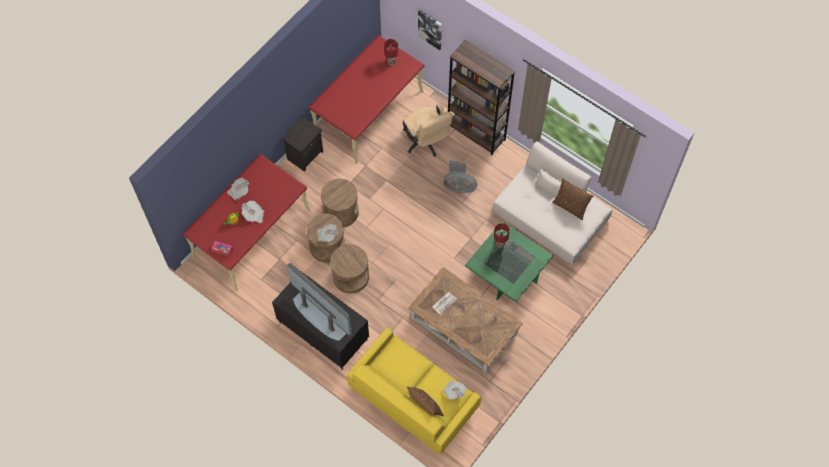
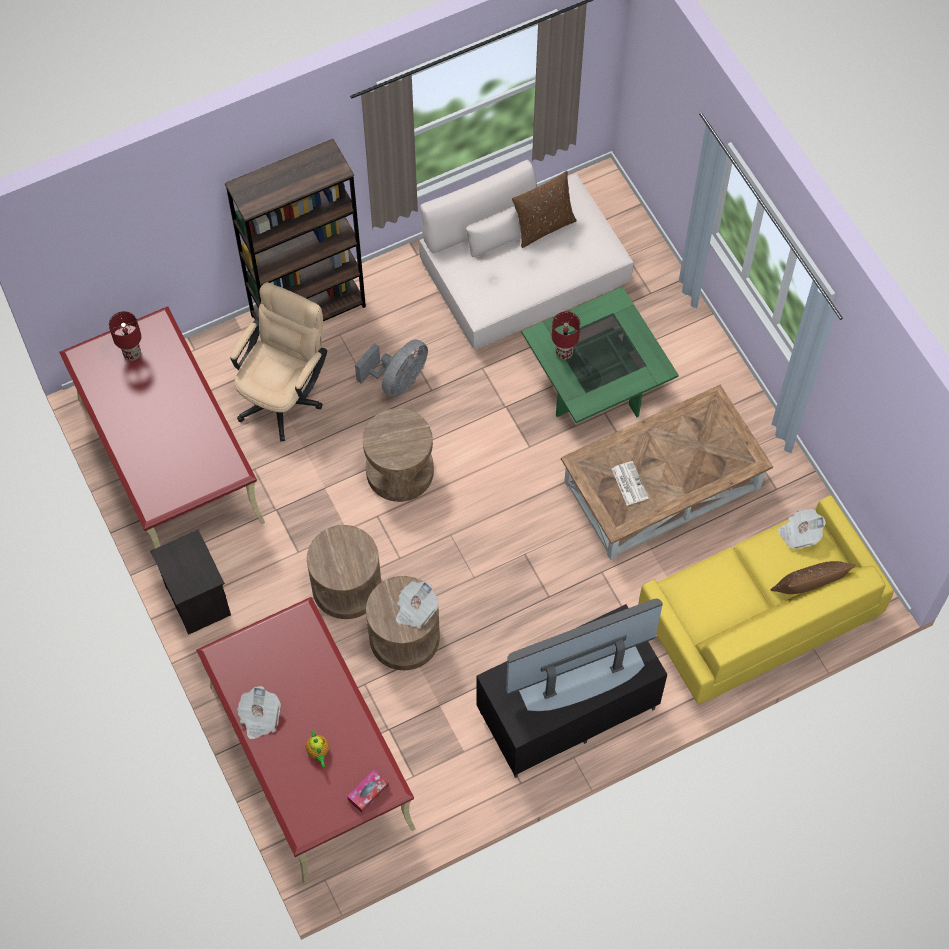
camera: 65 degrees left, 0 degrees up
(253, 215) = (323, 710): newspaper -> none
(351, 276) = (483, 622): brown side table -> brown side table (399, 471)
(426, 142) = (284, 394): beige office chair -> beige office chair turned 60 degrees counterclockwise
(430, 29) = (147, 238): picture -> none

